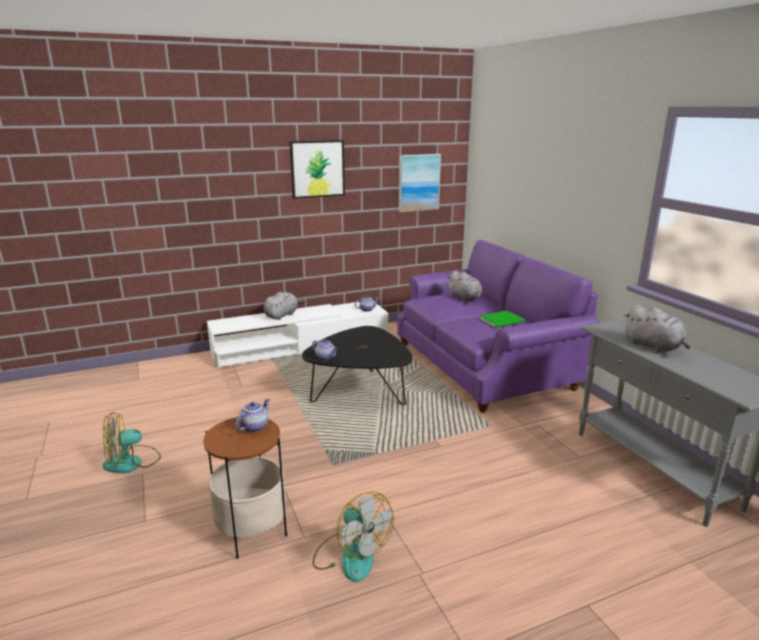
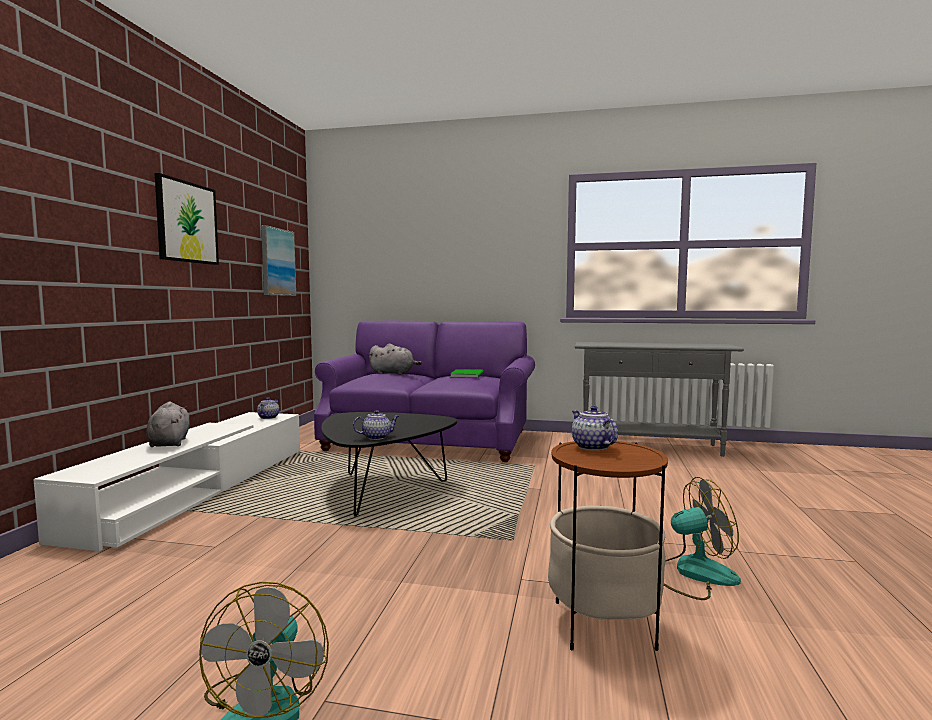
camera: 55 degrees left, 15 degrees down
(654, 346) = (634, 344): grey plush toy -> none

